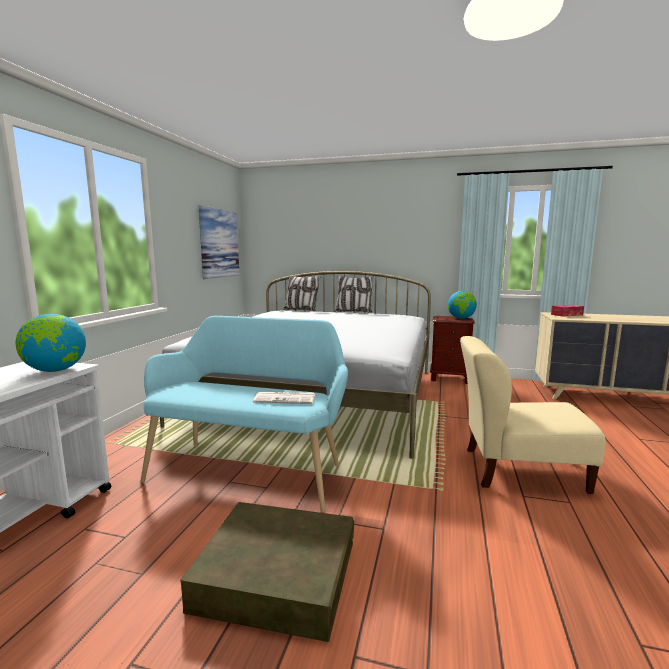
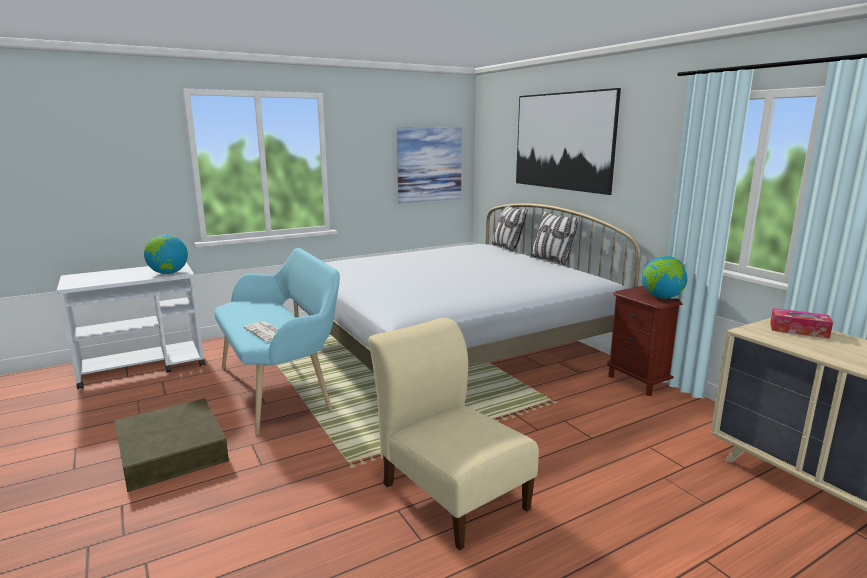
camera: 45 degrees right, 5 degrees up
(349, 222) = (562, 141): none -> picture

